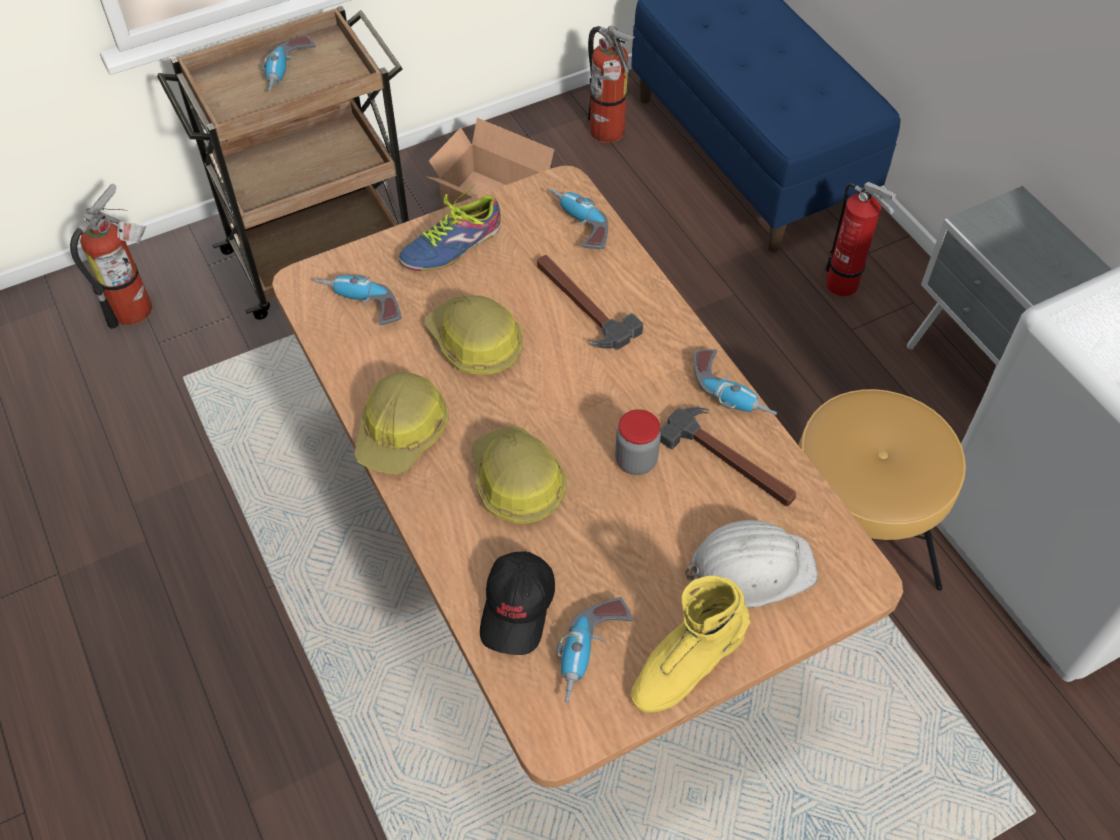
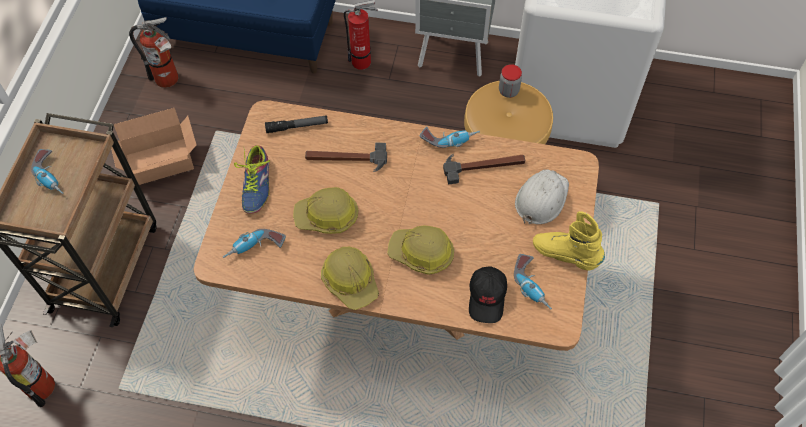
camera: 50 degrees left, 5 degrees up
(518, 609) = (487, 298): black cap -> black cap turned 45 degrees clockwise
(577, 225) = (297, 126): power drill -> flashlight
(636, 461) = (452, 200): jar -> jar (508, 91)
(685, 665) = (566, 255): yellow boot -> yellow boot turned 120 degrees clockwise

